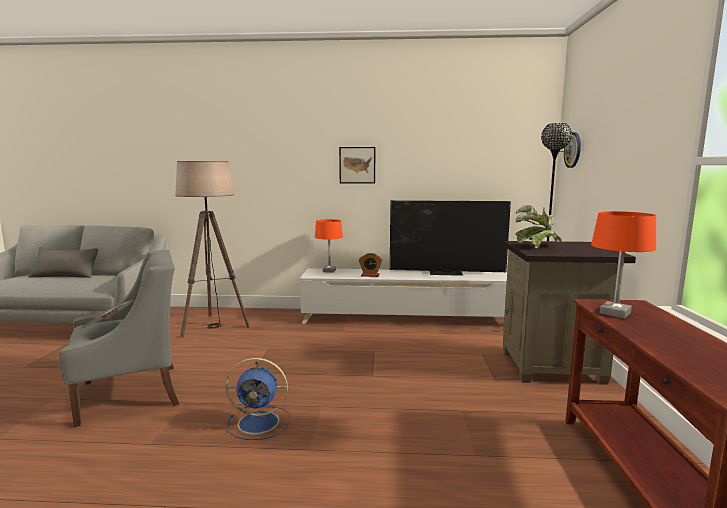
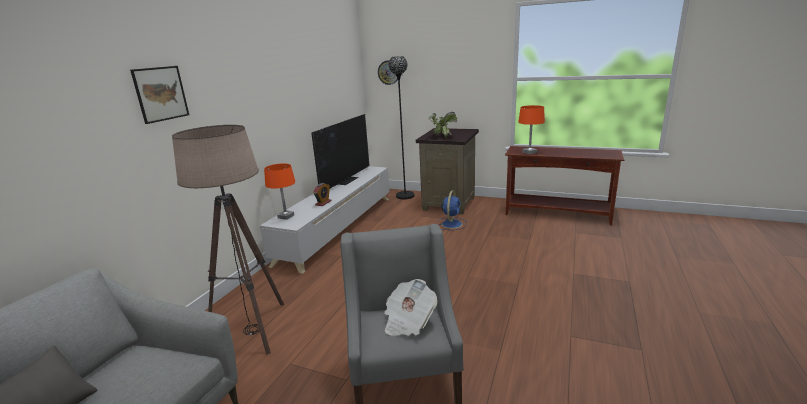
camera: 70 degrees left, 10 degrees up
(260, 422) = (482, 300): blue fan -> blue fan (452, 223)
(357, 165) = (272, 104): picture -> picture (161, 94)

